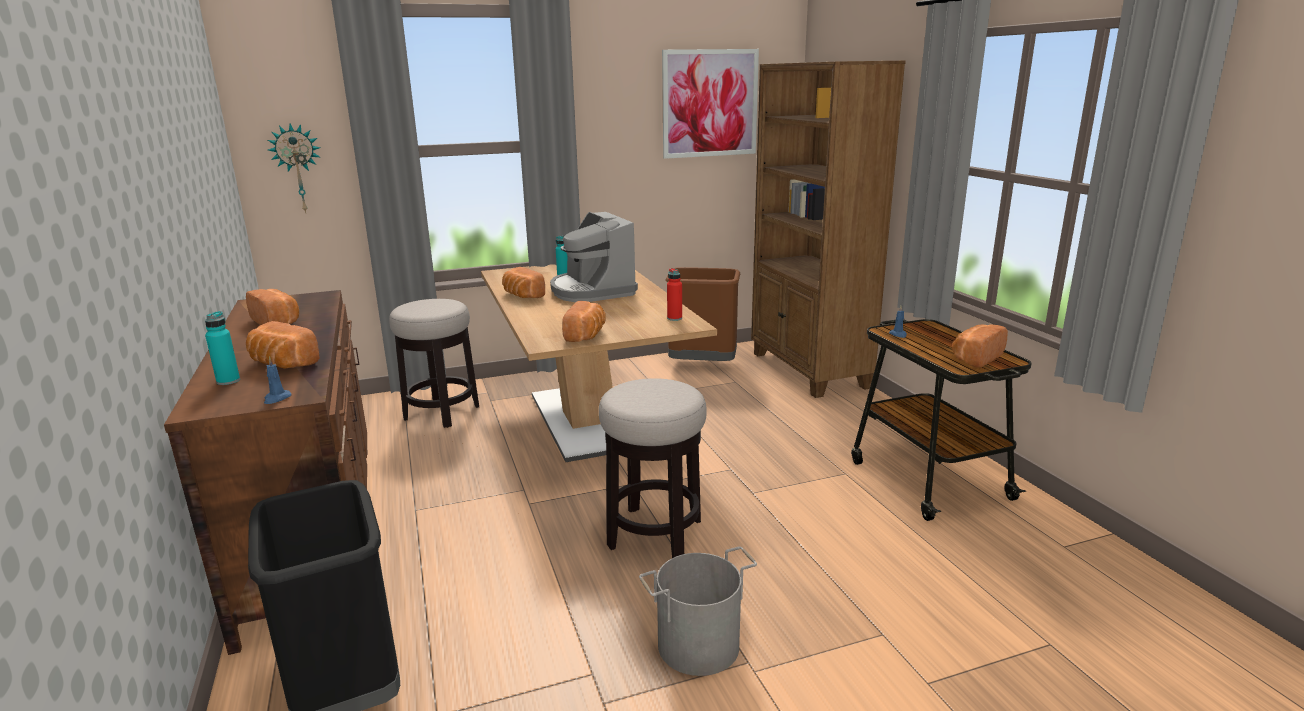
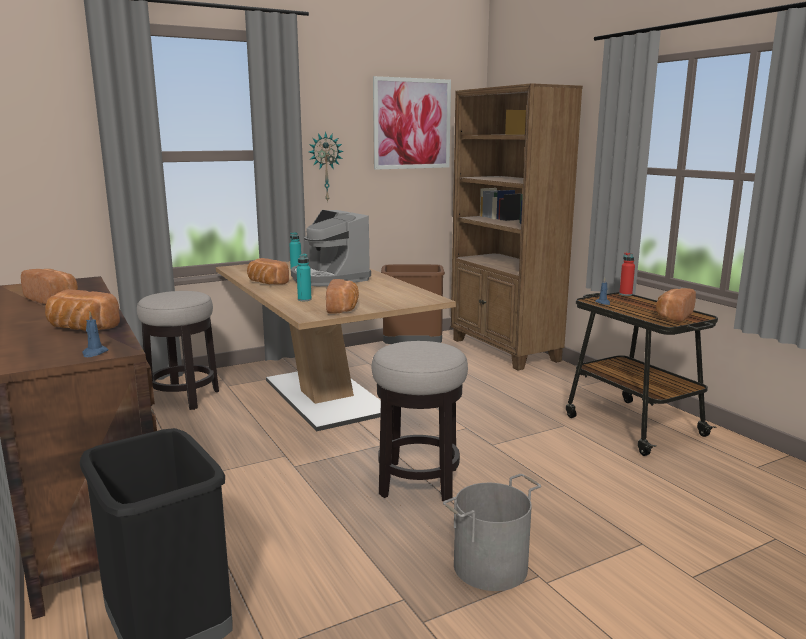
camera: 10 degrees left, 5 degrees down
(228, 381) = (34, 343): turquoise bottle -> turquoise bottle (304, 299)
(298, 168) = (45, 169): wall clock -> wall clock (325, 167)
(674, 318) = (414, 295): red bottle -> red bottle (625, 294)

